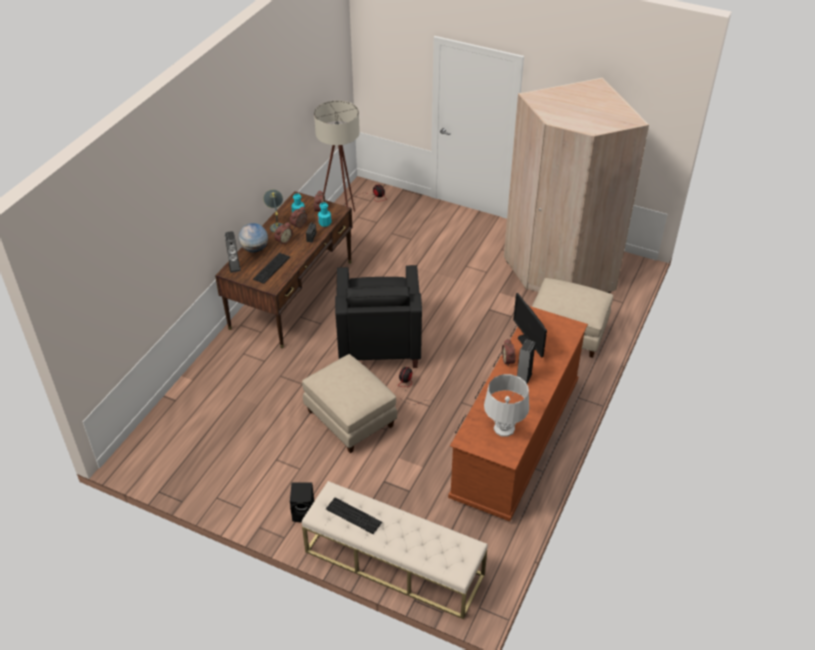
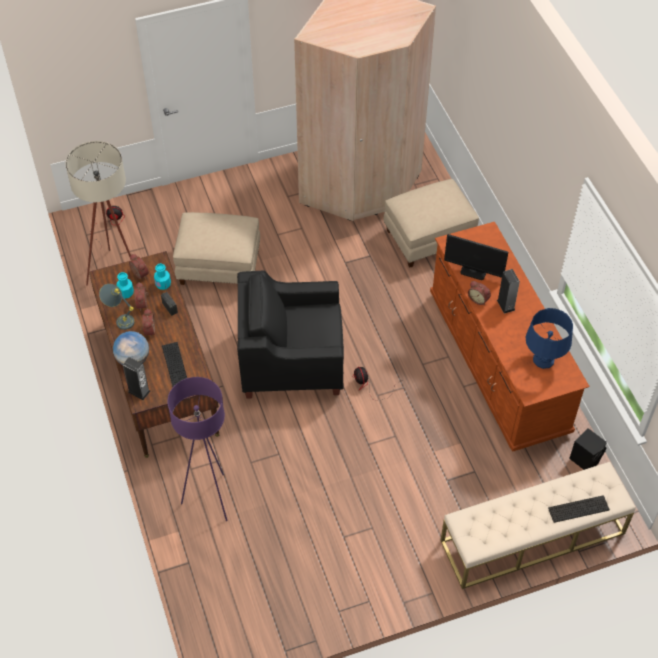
camera: 45 degrees left, 10 degrees up
(232, 377) = (211, 498): none -> purple floor lamp
(304, 512) = (421, 559): black speaker -> black speaker (585, 459)
(349, 419) = (356, 451): beige ottoman -> beige ottoman (219, 267)
(353, 515) = (500, 524): keyboard -> keyboard (578, 509)
(378, 340) = (291, 362): black armchair -> black armchair turned 135 degrees clockwise
(504, 428) = (543, 360): grey table lamp -> blue table lamp

